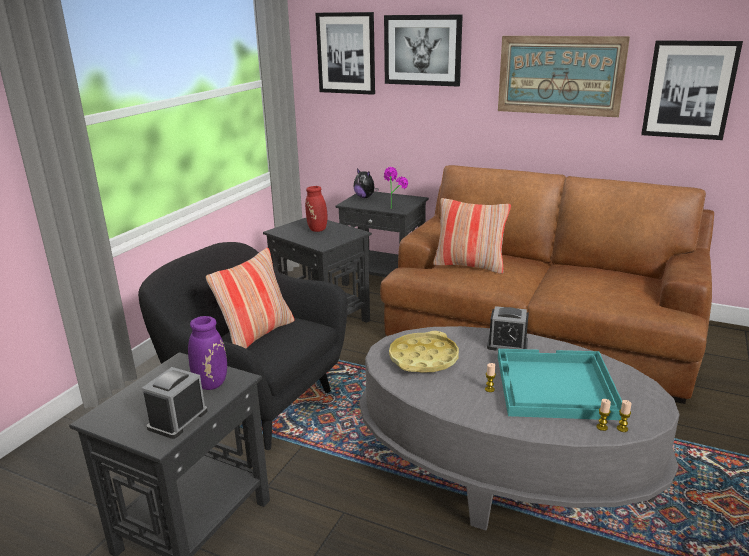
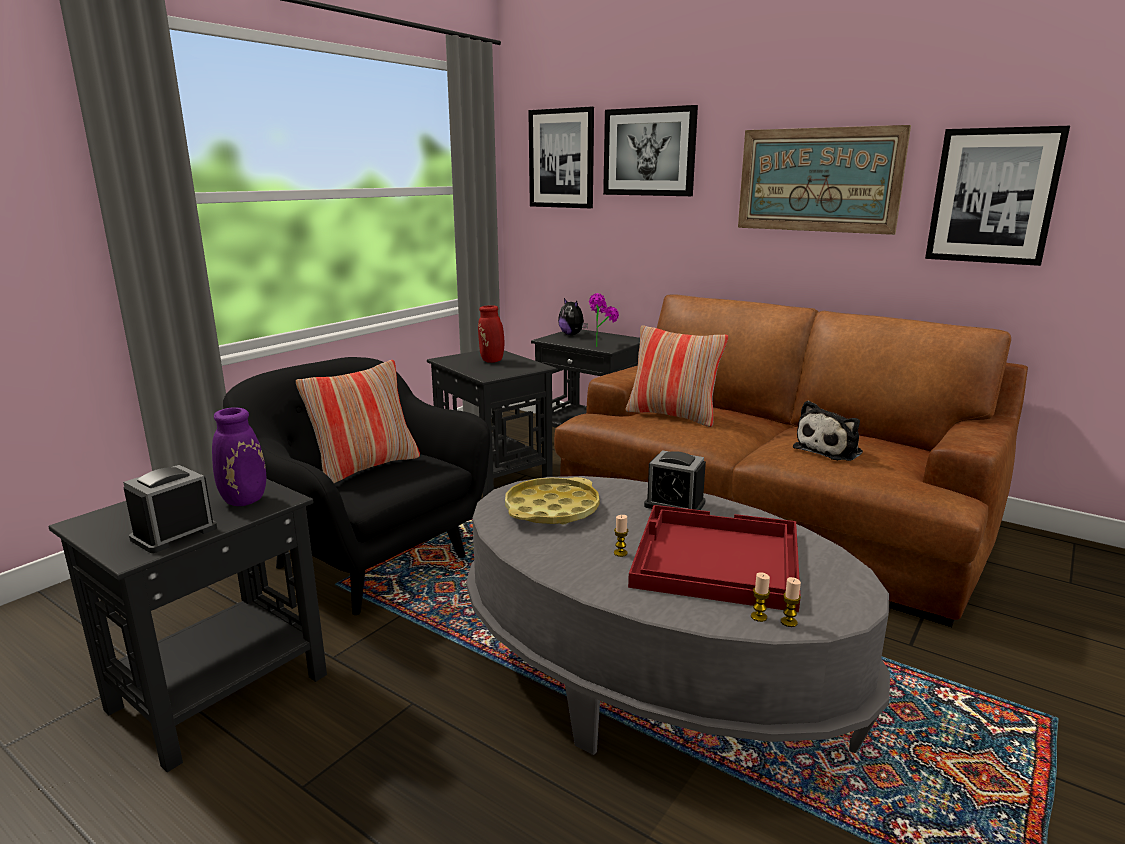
camera: 10 degrees right, 5 degrees down
(555, 386) = (715, 559): turquoise tray -> red tray
(593, 286) = (830, 450): none -> plush toy

